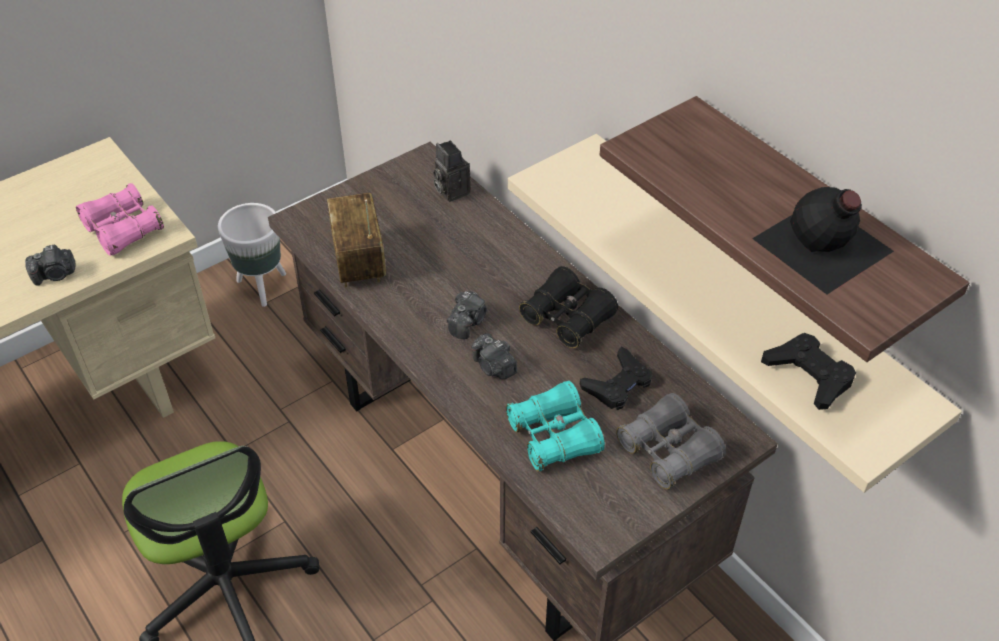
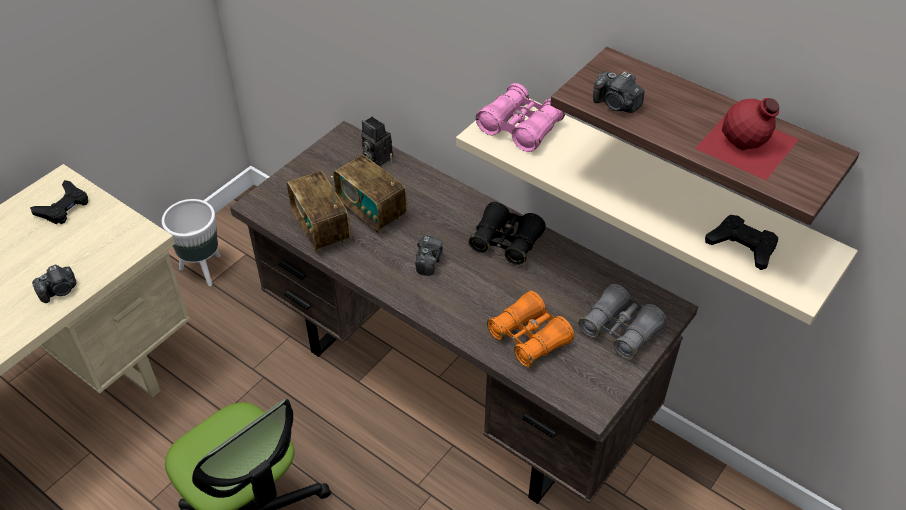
camera: 15 degrees left, 0 degrees up
(123, 229) = (106, 240): pink binoculars -> pink binoculars (520, 128)
(424, 252) = (372, 211): none -> radio
(494, 367) = (462, 293): camera -> camera (616, 104)
(554, 436) = (529, 337): turquoise binoculars -> orange binoculars
(618, 384) = (563, 286): black game controller -> black game controller (63, 207)
(822, 246) = (747, 145): black bottle -> red bottle

